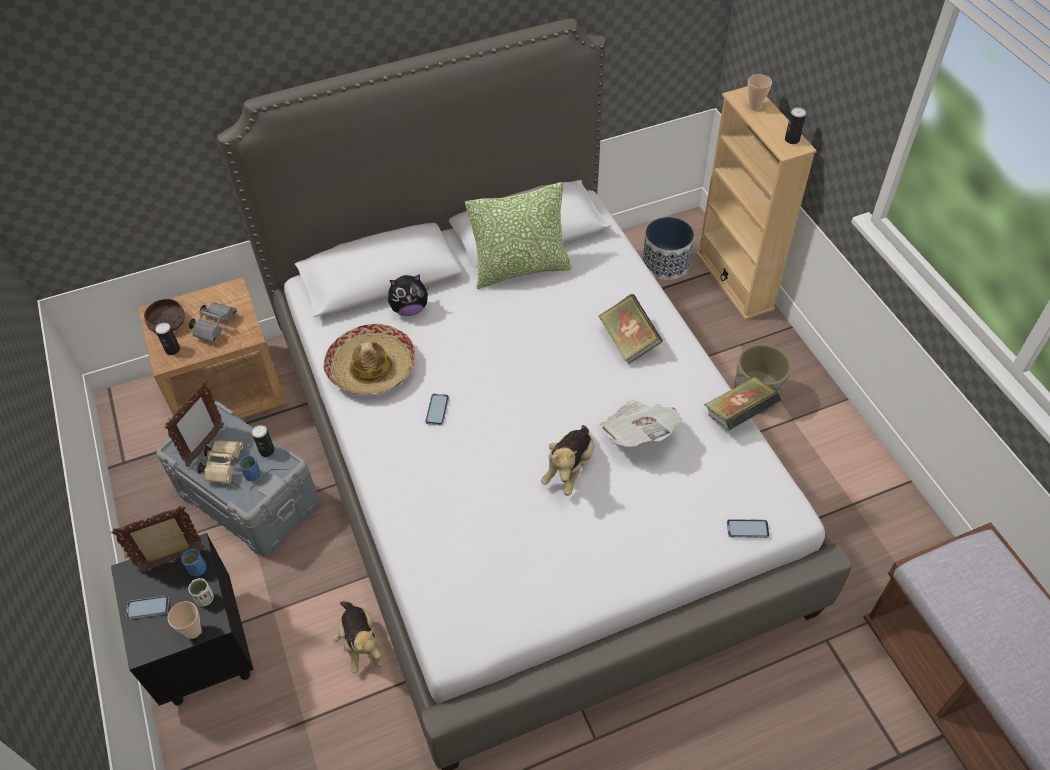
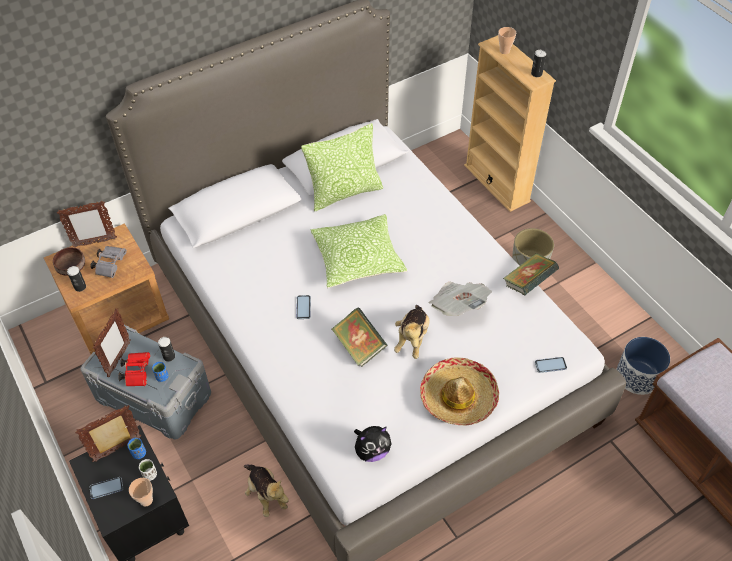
camera: 10 degrees left, 0 degrees up
(202, 297) = (95, 243): none -> picture frame
(223, 464) = (137, 372): beige binoculars -> red binoculars
(372, 368) = (246, 281): hat -> hat (458, 397)
(409, 309) = (265, 233): plush toy -> plush toy (372, 451)
(520, 356) = (358, 259): none -> pillow
(628, 341) = (437, 238): book -> book (359, 346)
(666, 264) = (443, 176): planter -> planter (638, 376)

